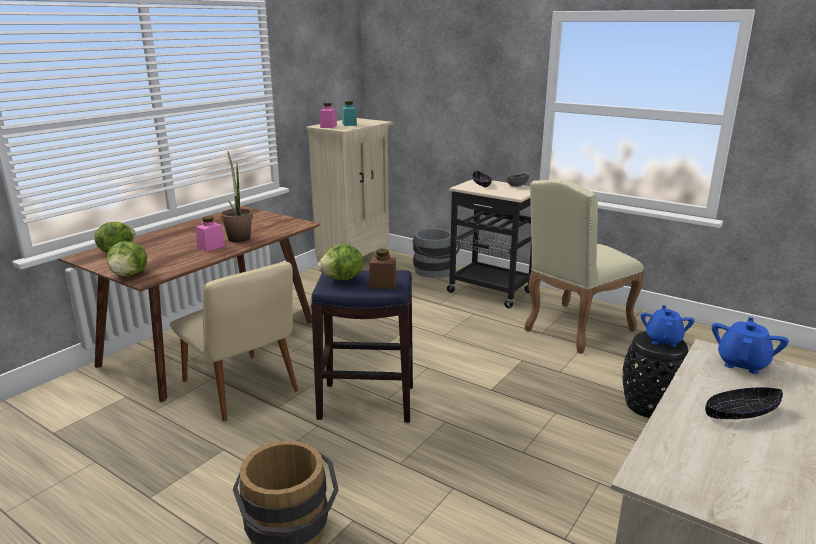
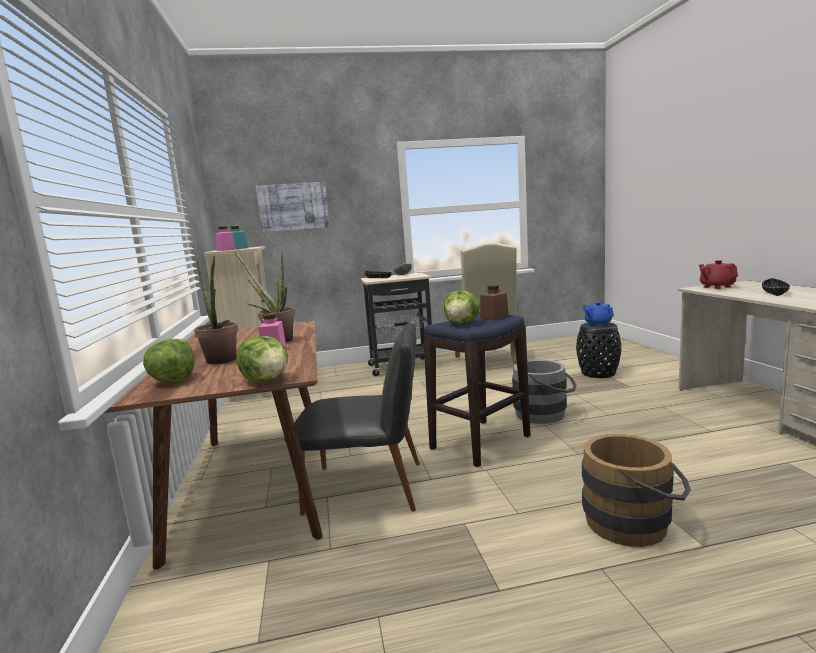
camera: 45 degrees left, 10 degrees down
(169, 245) = (222, 361): none -> potted plant
(240, 386) = (365, 487): beige chair -> black chair
(430, 81) = (293, 207): none -> picture
(435, 272) = (337, 372): grey bucket -> grey bucket (545, 414)
(742, 363) = (717, 287): blue teapot -> red teapot

